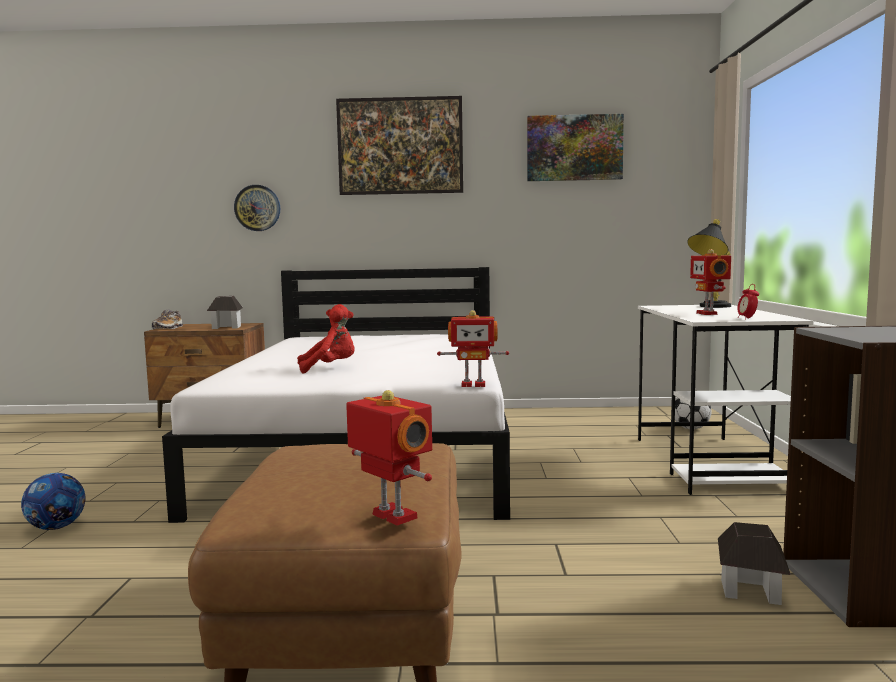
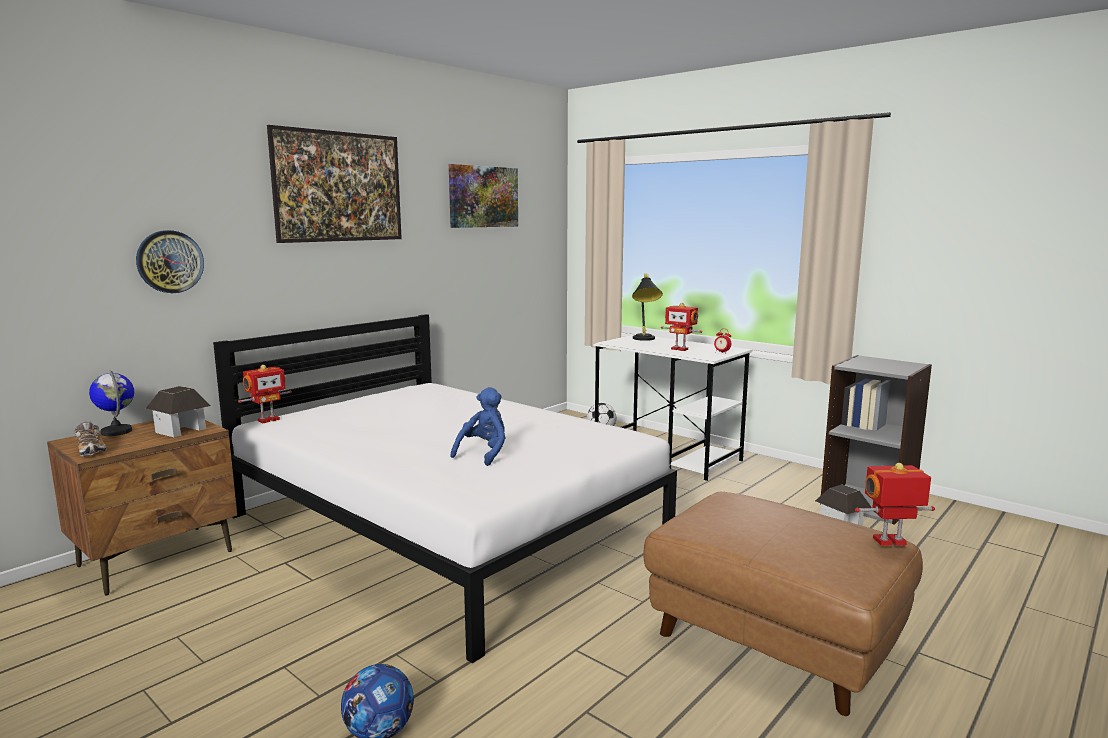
camera: 50 degrees left, 5 degrees up
(206, 324) = (117, 432): none -> globe
(330, 368) = (484, 453): red plush toy -> blue plush toy
(473, 385) = (649, 439): toy robot -> toy robot (268, 420)

